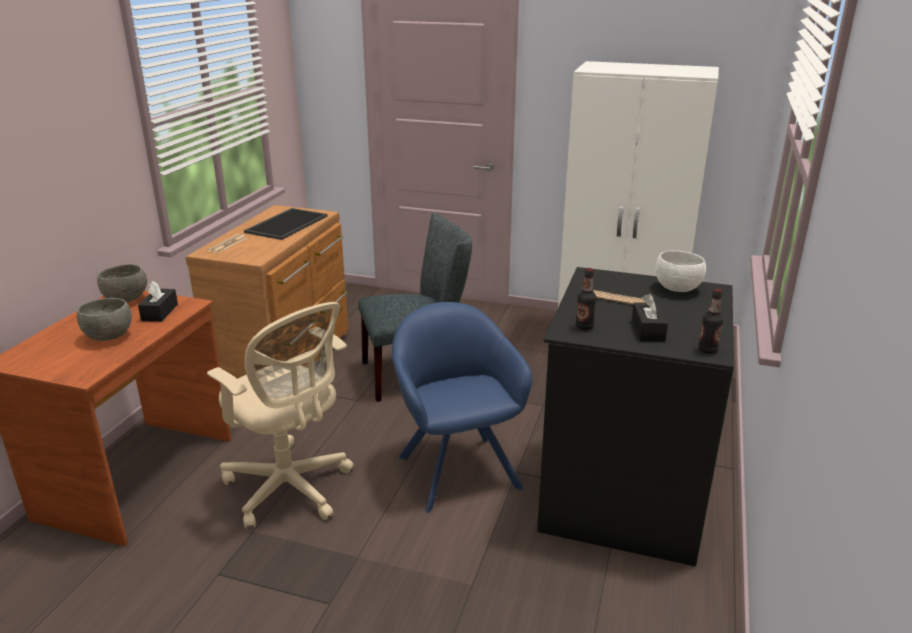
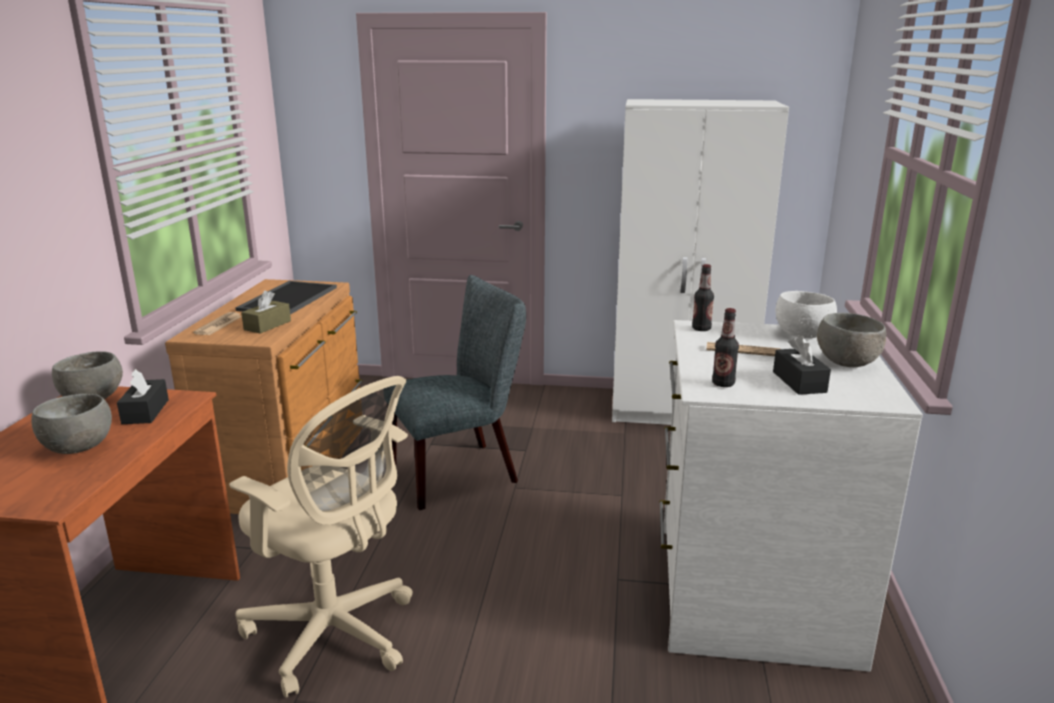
camera: 10 degrees left, 5 degrees down
(264, 247) = (267, 325): none -> brown tissue box
(457, 467) = (543, 581): blue armchair -> none
(620, 494) = (749, 592): black dresser -> white dresser
(699, 317) = (846, 363): none -> grey bowl
(707, 350) = (881, 398): bottle -> bottle (701, 329)

